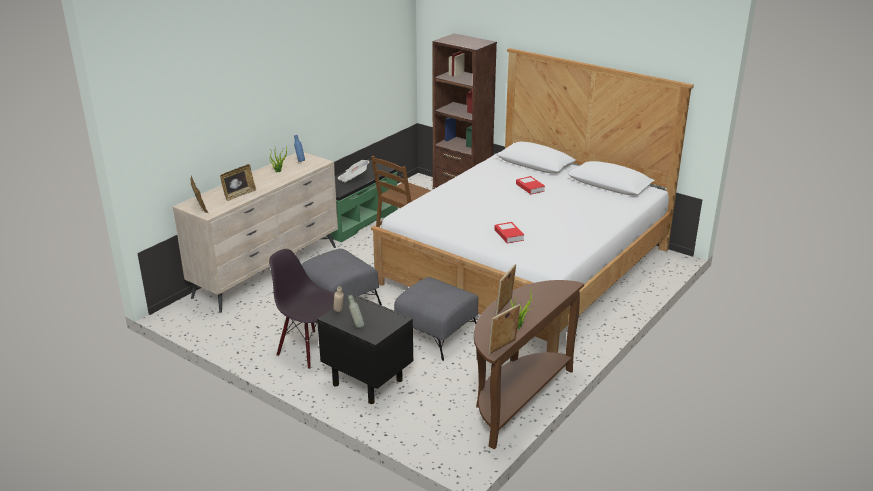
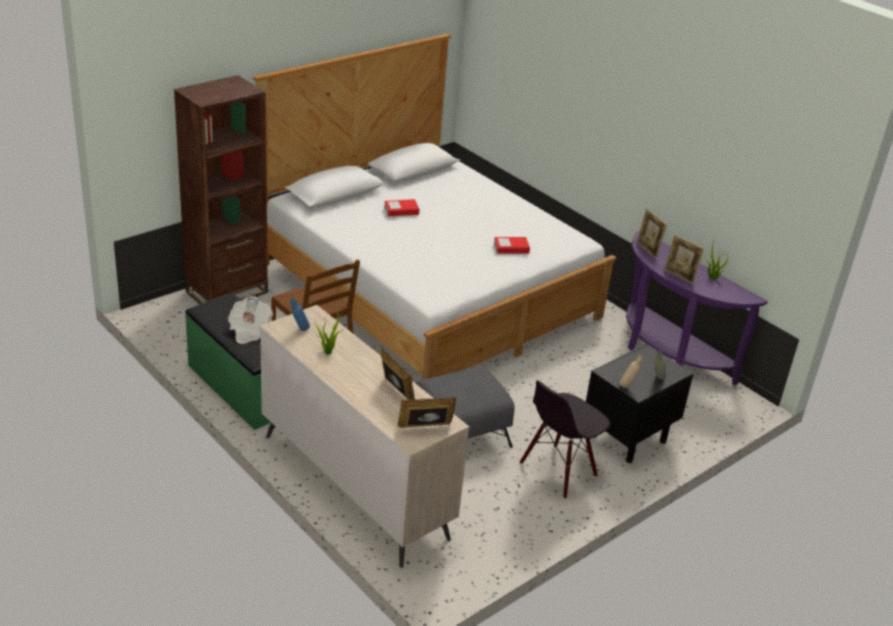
camera: 80 degrees left, 5 degrees up
(436, 335) = (549, 377): grey ottoman -> none
(503, 348) = (747, 292): picture frame -> picture frame (647, 250)
(517, 399) = (668, 354): brown console table -> purple console table

